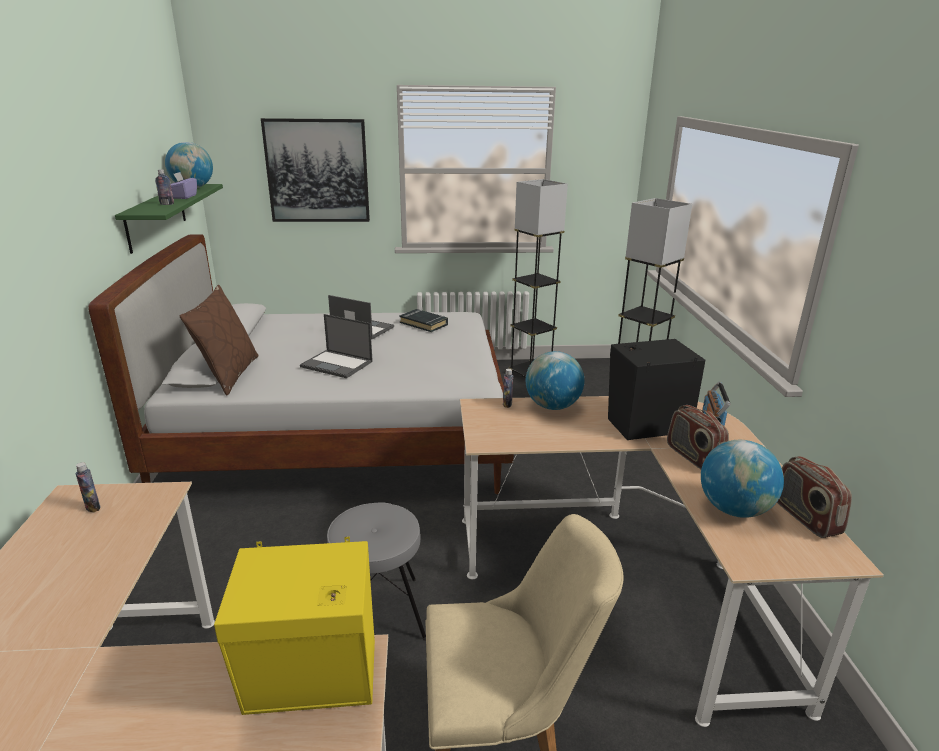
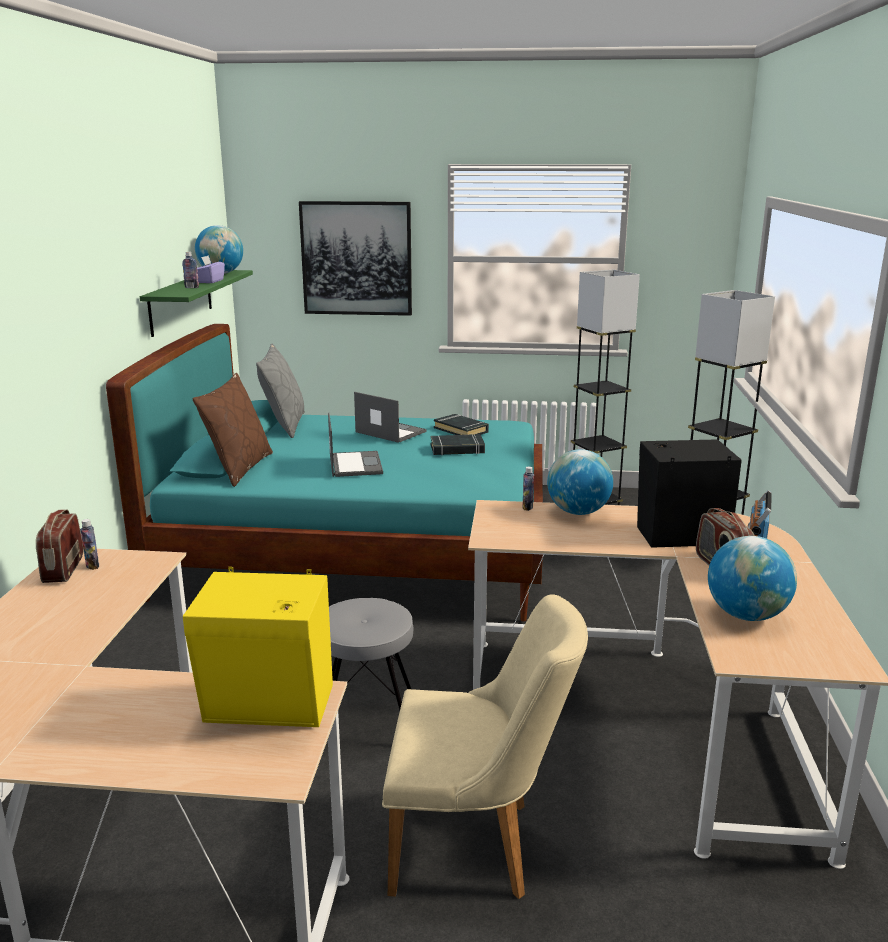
camera: 10 degrees right, 5 degrees down
(264, 326) = (284, 425): none -> grey pillow
(337, 364) = (355, 464): laptop -> laptop turned 135 degrees counterclockwise
(343, 434) = (360, 551): white bed -> turquoise bed
(425, 343) = (457, 449): none -> black book
(805, 517) = (826, 628): radio -> radio (63, 569)

